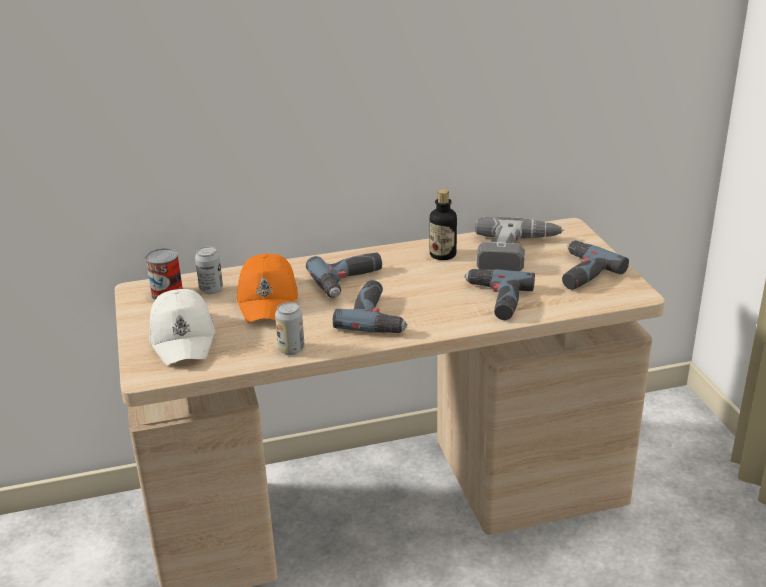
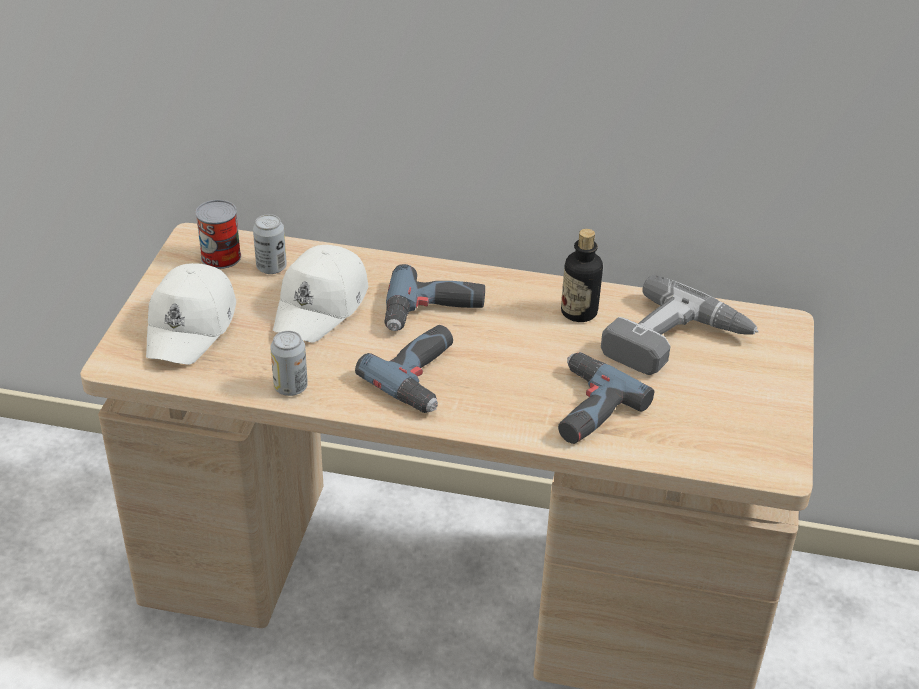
camera: 25 degrees right, 10 degrees up
(268, 299) = (322, 305): orange cap -> white cap
(579, 272) = (732, 405): power drill -> none

